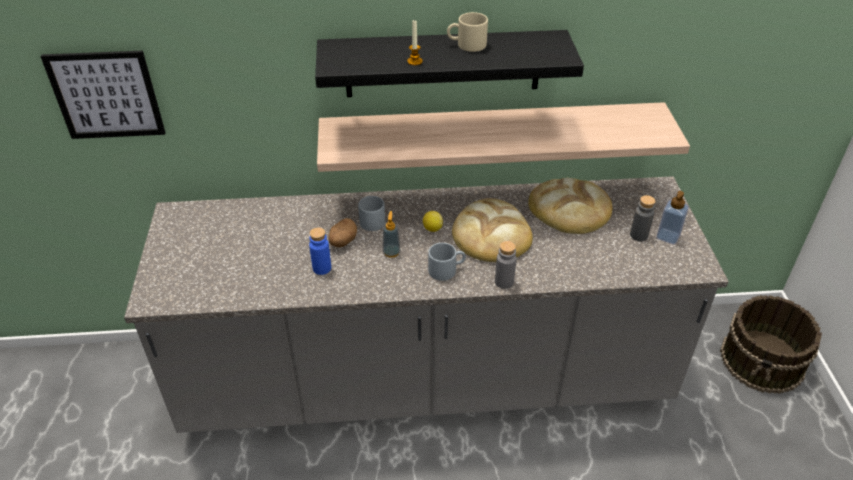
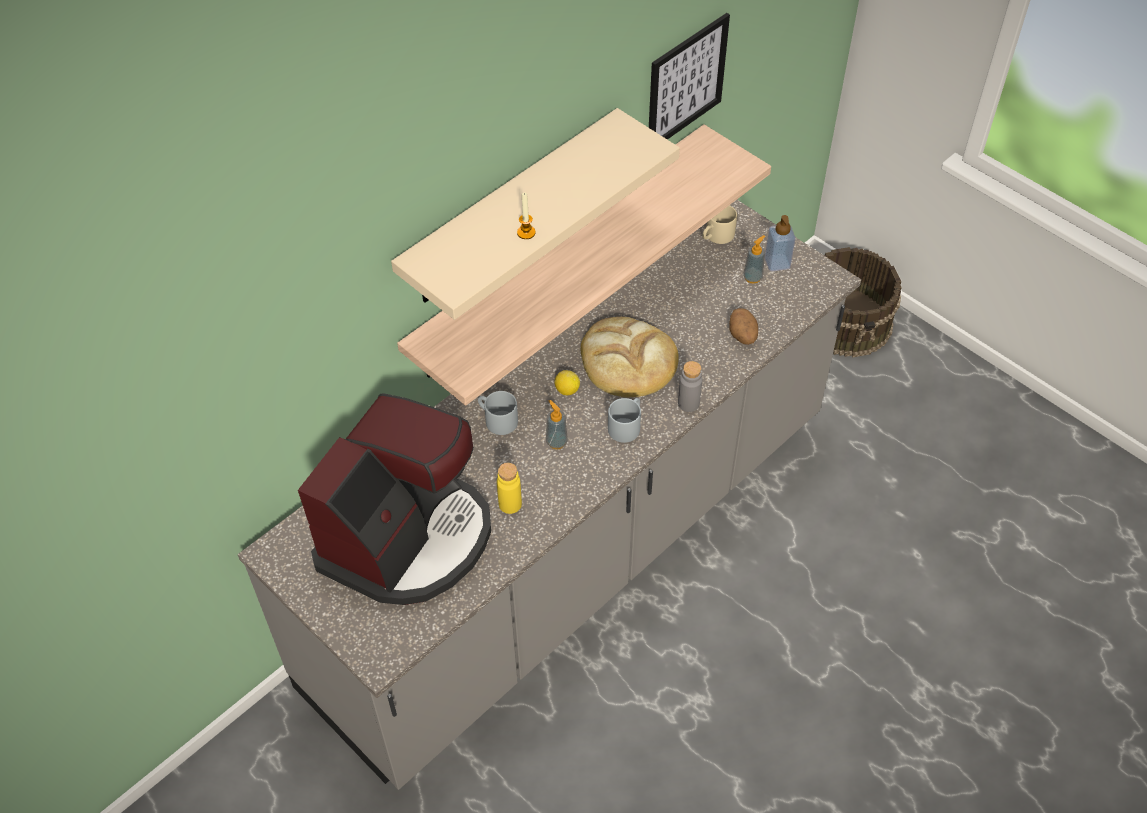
camera: 40 degrees left, 10 degrees up
(106, 95) = (169, 466): picture -> picture (686, 82)
(245, 249) = (408, 538): none -> coffee machine
(322, 268) = (510, 504): blue bottle -> yellow bottle
(342, 242) = (497, 462): potato -> potato (743, 336)
(443, 64) = (511, 209): black shelf -> beige shelf
(466, 45) = (549, 182): beige mug -> beige mug (717, 236)
(570, 209) = (669, 286): bread -> none
(638, 235) = (752, 277): grey bottle -> soap dispenser

